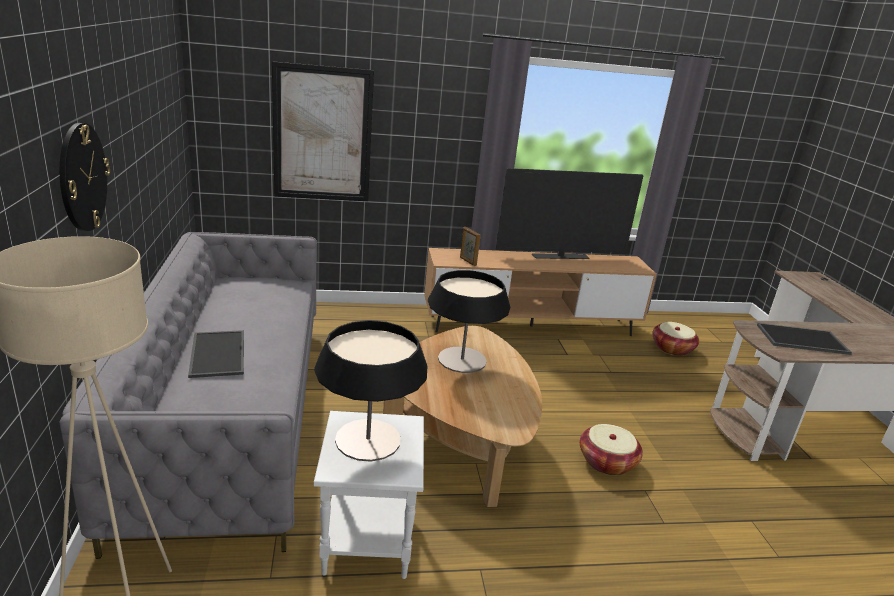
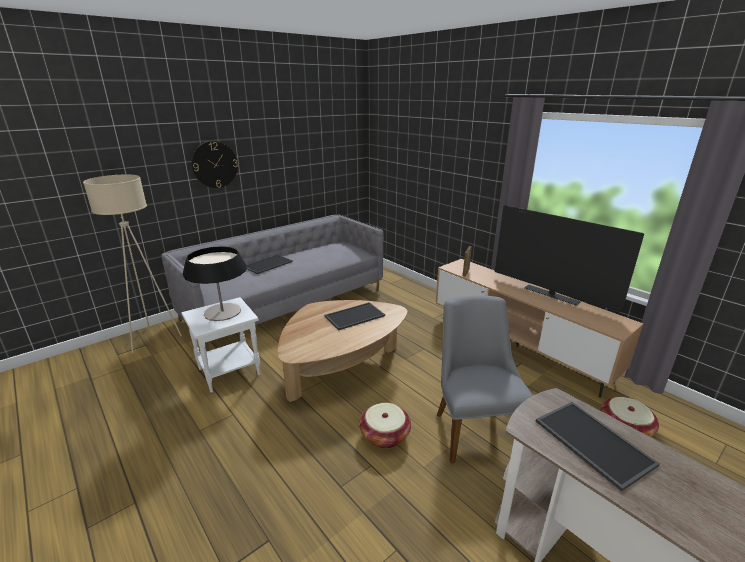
camera: 60 degrees right, 0 degrees up
(322, 135) = (418, 170): picture -> none
(462, 360) = (354, 316): table lamp -> tray
(628, 408) = (473, 427): none -> grey chair

